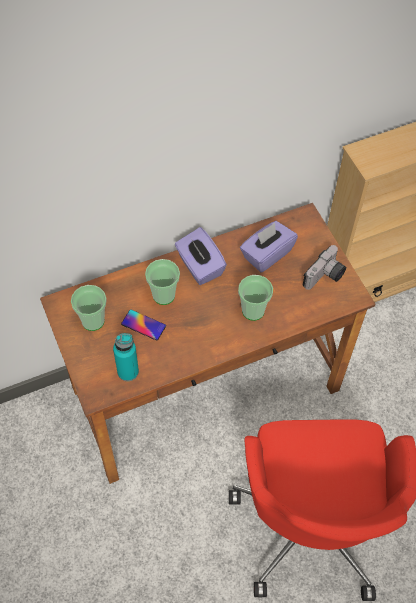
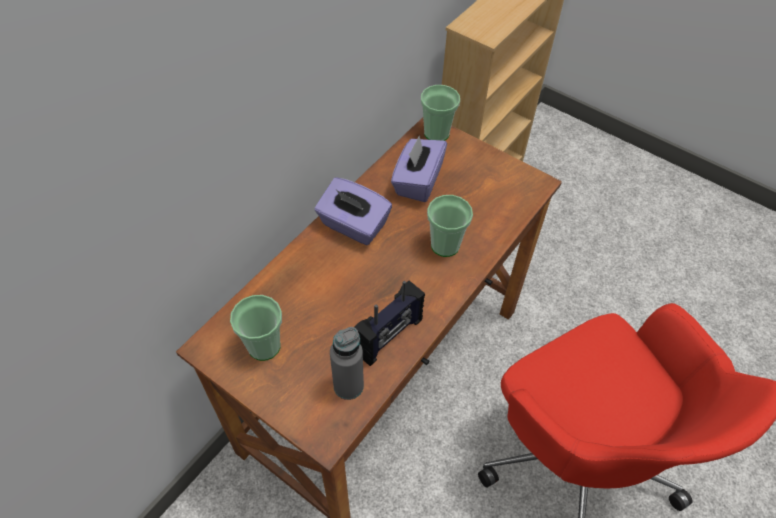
camera: 30 degrees left, 5 degrees down
(128, 371) = (348, 385): turquoise bottle -> grey bottle
(143, 325) = (331, 320): phone -> none
(163, 295) = (332, 275): cup -> cup (436, 133)
(173, 354) = (389, 336): none -> radio
(325, 277) = (494, 177): camera -> none

